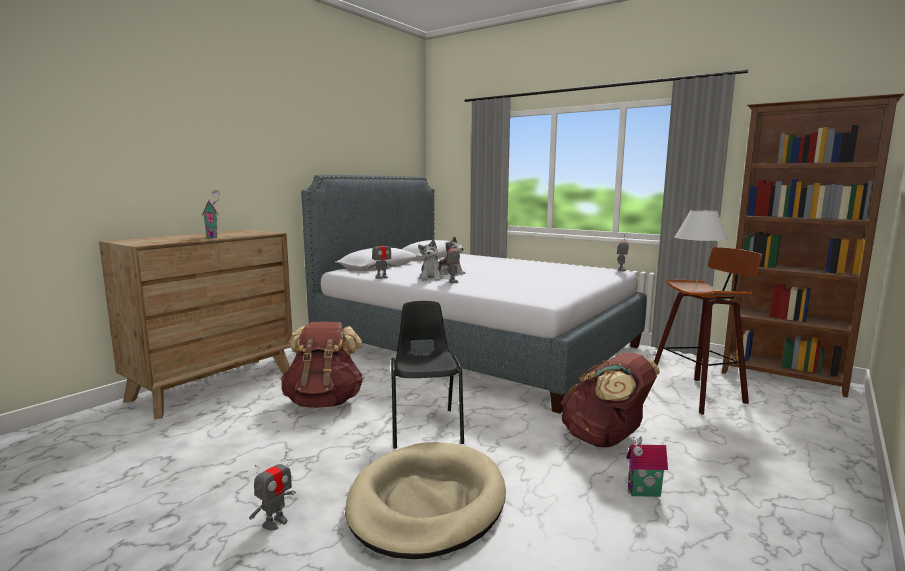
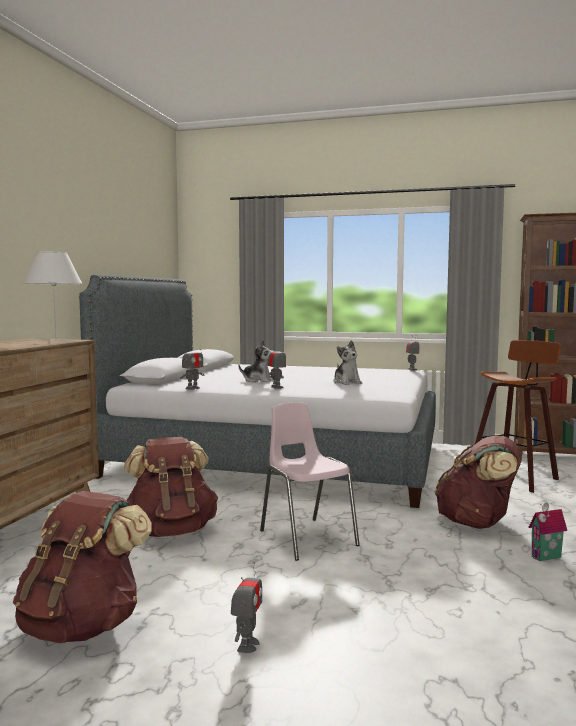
camera: 20 degrees left, 5 degrees down
(181, 475) = (82, 625): none -> brown backpack
(213, 237) = (23, 345): toy house -> none
(426, 427) = (307, 538): black chair -> pink chair
(426, 503) = (378, 599): beige dog bed -> none
(431, 278) = (247, 385): plush toy -> plush toy (347, 382)
(695, 288) = (508, 378): white table lamp -> white table lamp (55, 341)

